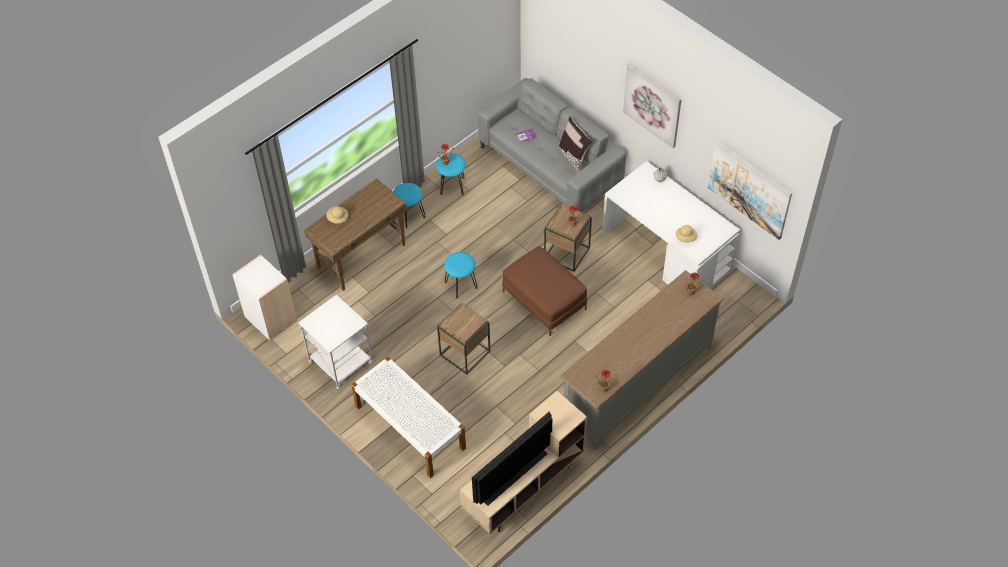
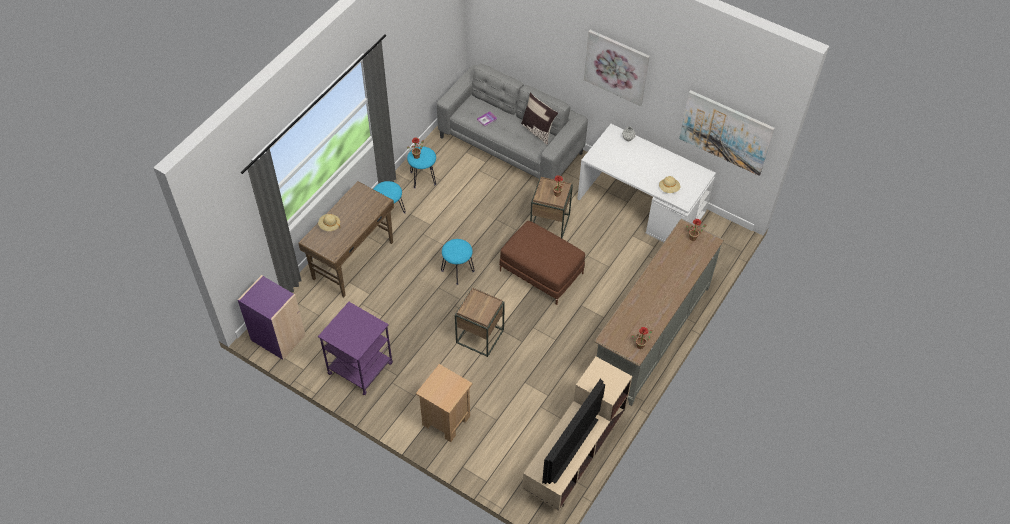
camera: 15 degrees left, 0 degrees up
(270, 318) = (277, 337): white bookcase -> purple bookcase
(340, 361) = (359, 367): white cart -> purple cart
(409, 427) = (446, 419): white bench -> beige nightstand

